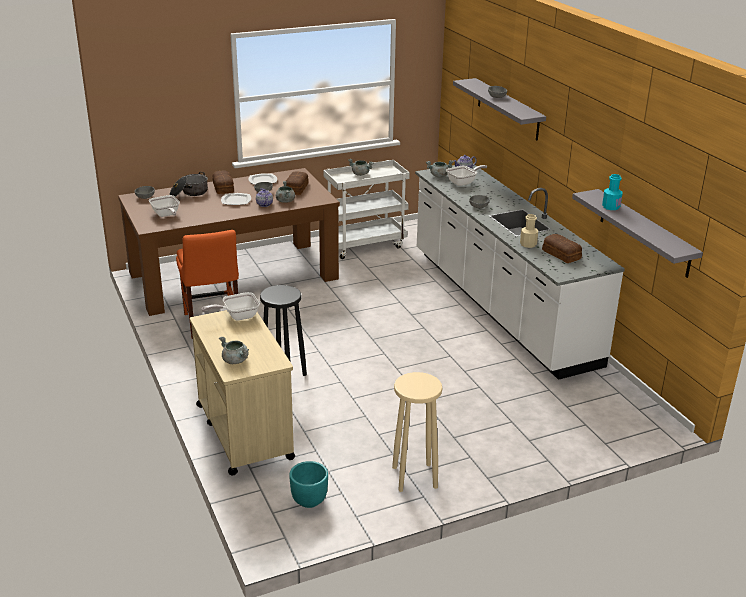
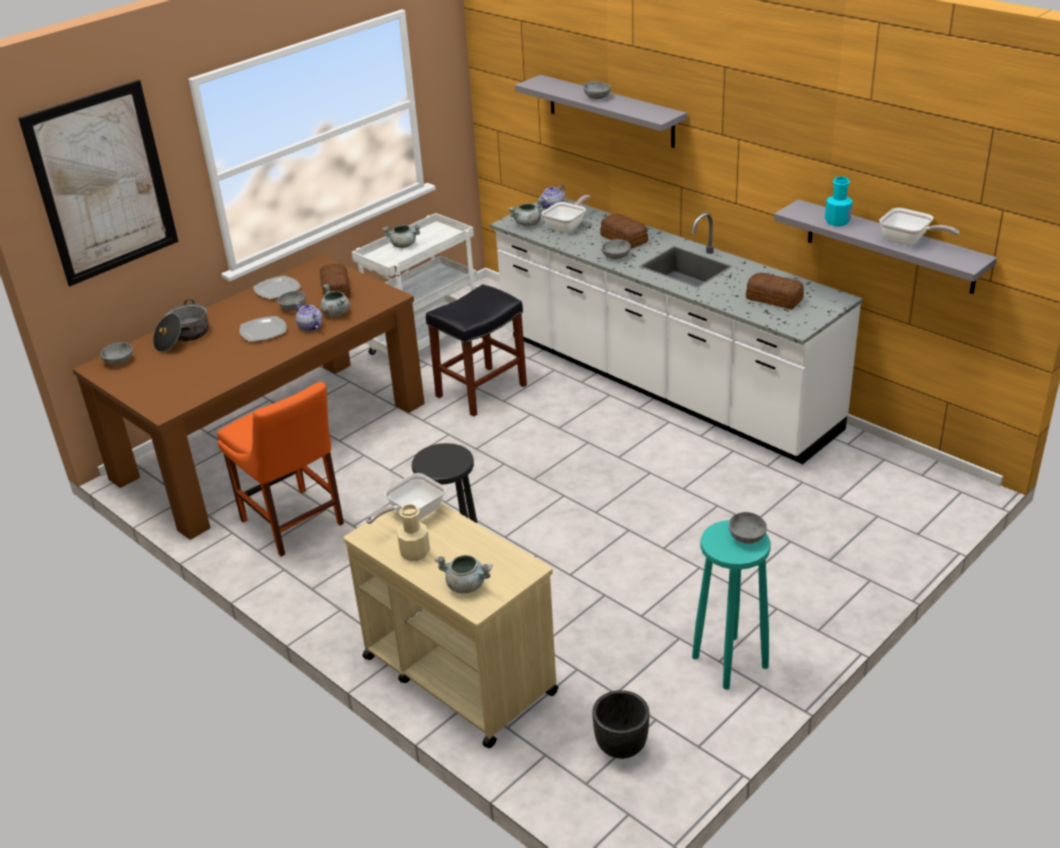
camera: 20 degrees left, 5 degrees up
(161, 86) = (103, 183): none -> picture
(166, 215) = (175, 382): frying pan -> frying pan (909, 241)
(223, 187) = (228, 315): bread -> bread (624, 238)
(309, 501) = (621, 747): turquoise planter -> black planter
(379, 280) = (481, 390): none -> black stool
(414, 477) = (729, 662): beige stool -> turquoise stool
(427, 385) = (747, 537): none -> grey bowl
(528, 244) = (722, 295): beige bottle -> beige bottle (415, 552)

